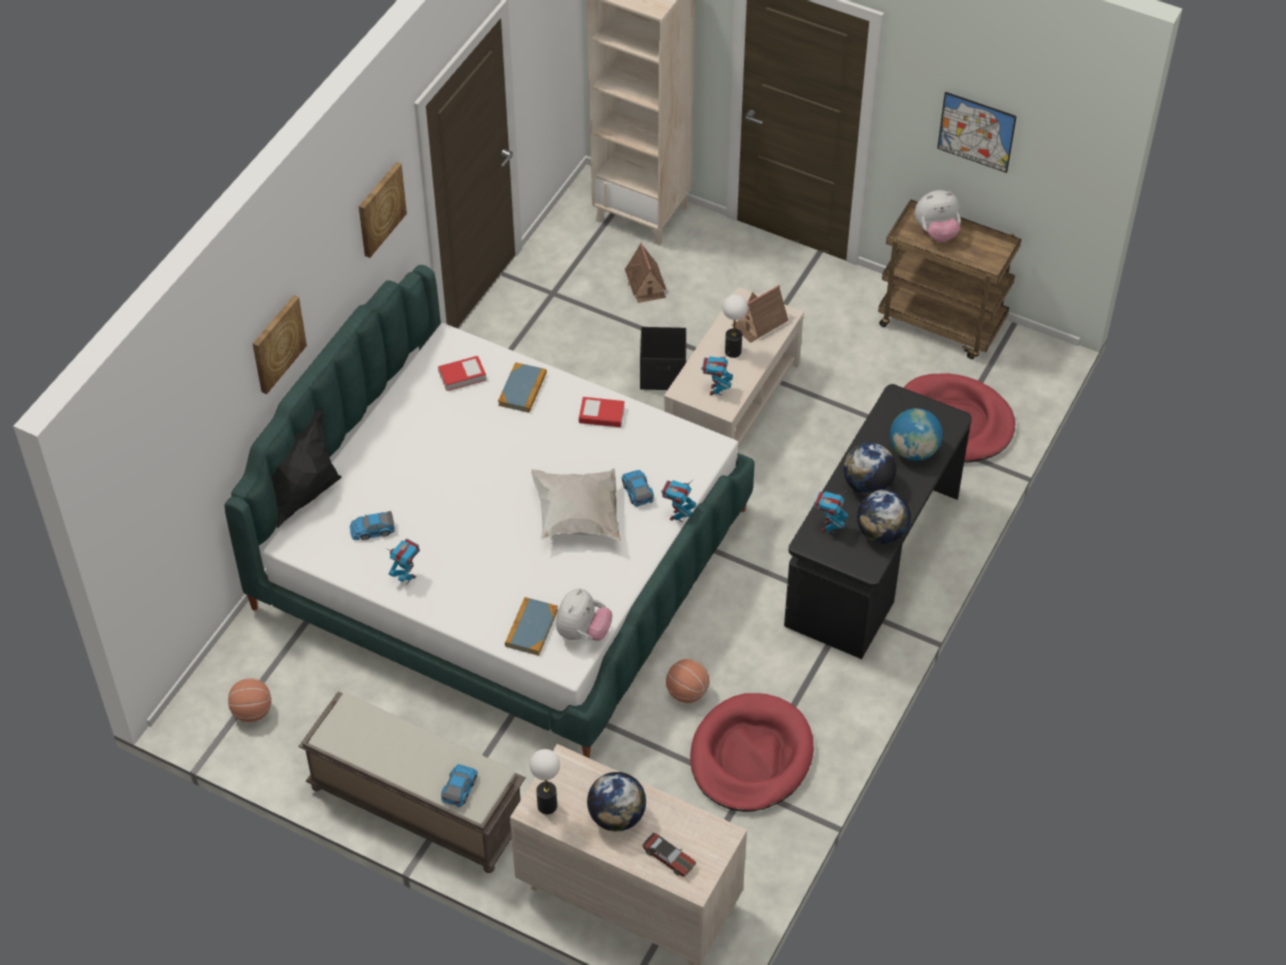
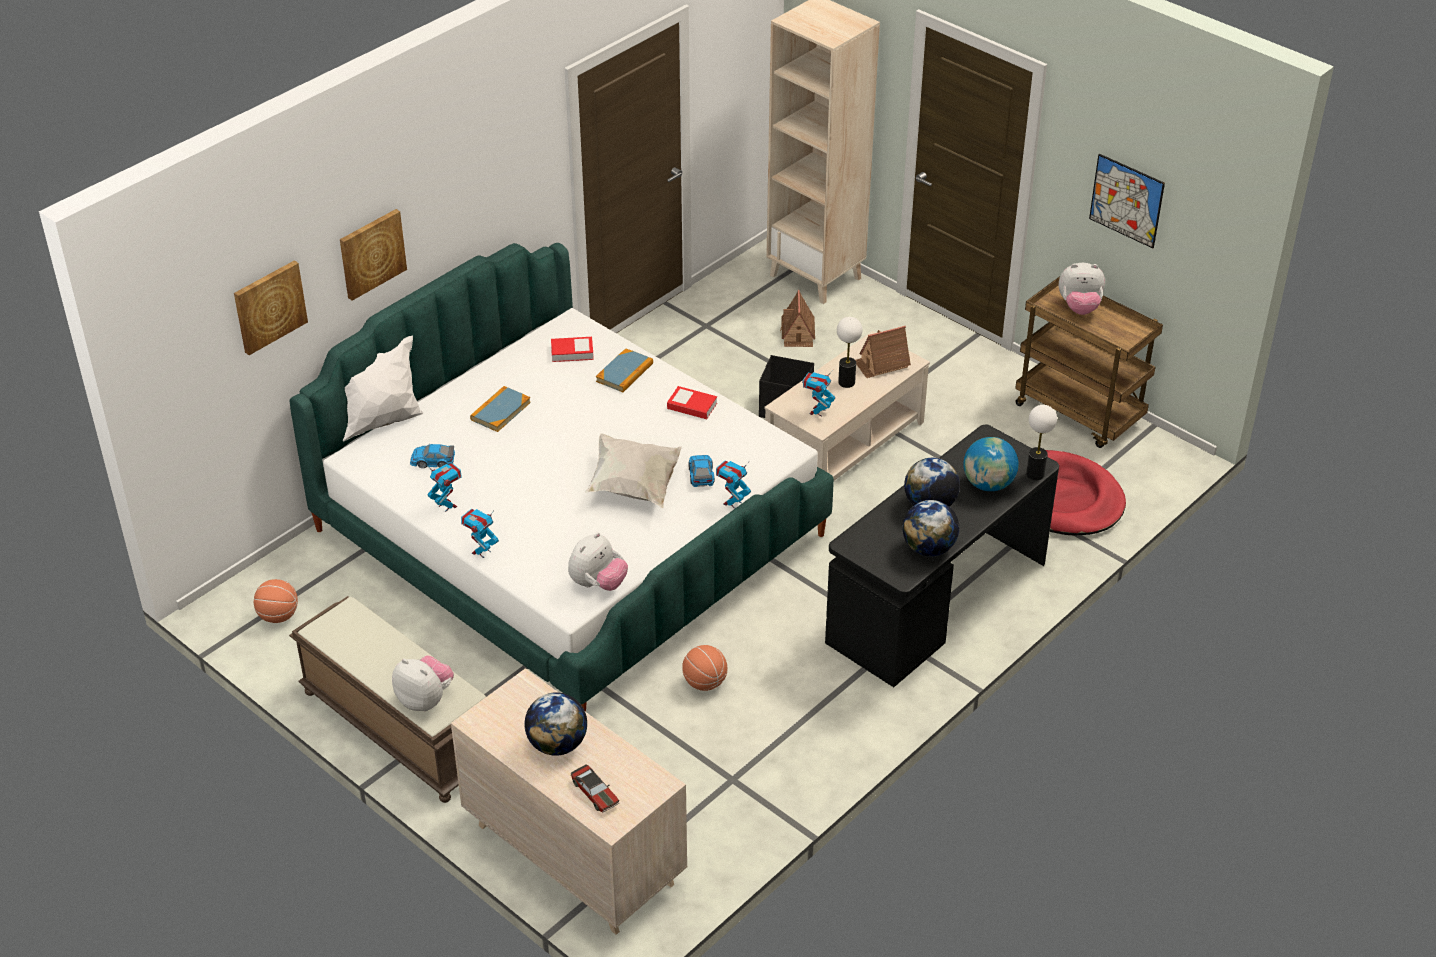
camera: 15 degrees right, 10 degrees down
(305, 495) = (383, 422): black pillow -> white pillow
(380, 209) = (513, 163): picture -> picture (269, 306)
(459, 787) = (425, 699): toy car -> plush toy
(531, 628) = (549, 570): book -> book (500, 411)
(547, 806) = (491, 720): table lamp -> table lamp (1035, 474)
(750, 756) = (747, 752): red dog bed -> none
(829, 527) = (876, 534): toy robot -> toy robot (481, 551)

